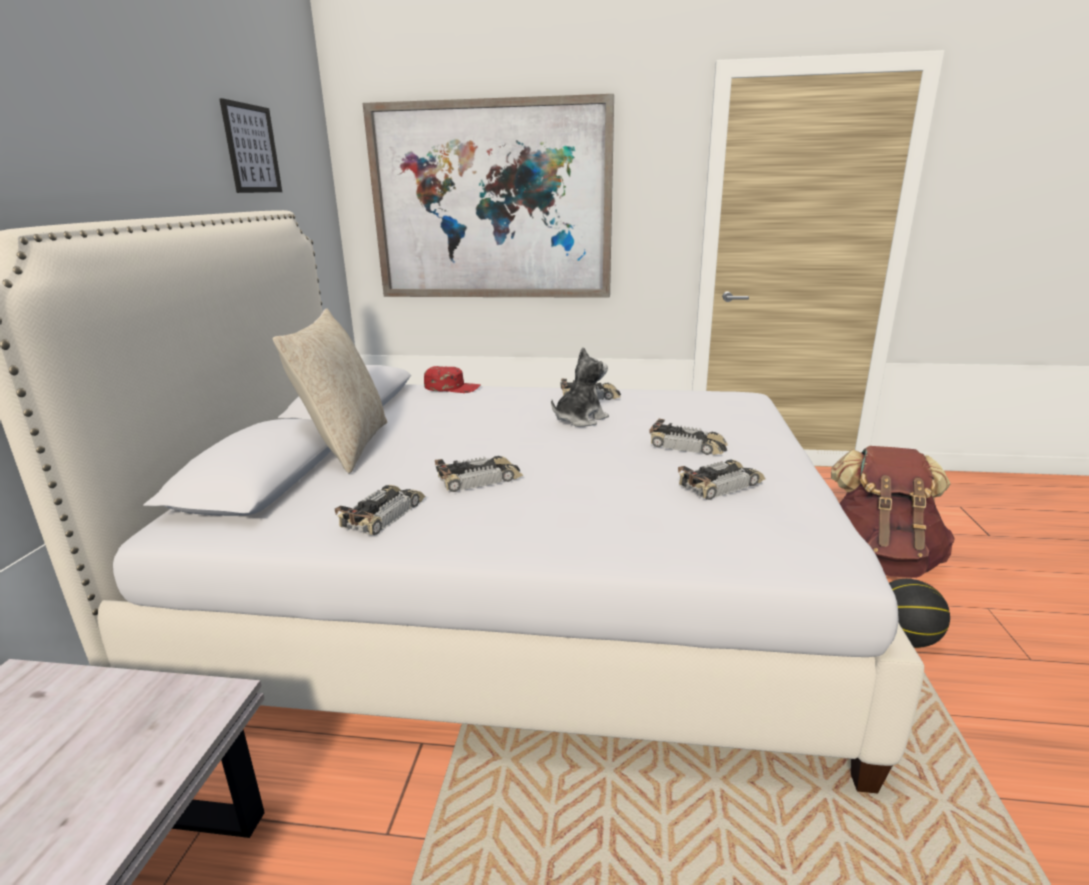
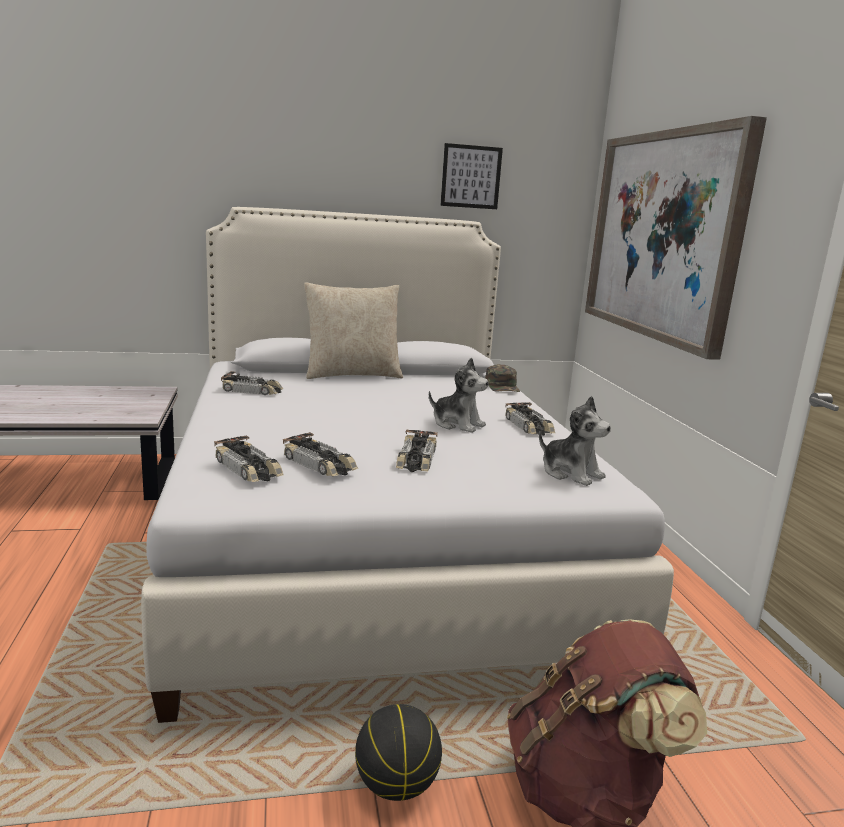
camera: 70 degrees right, 5 degrees down
(452, 387) = (502, 386): red cap -> green cap
(480, 479) = (309, 404): toy car -> toy car (248, 469)
(712, 401) = (571, 473): none -> plush toy

